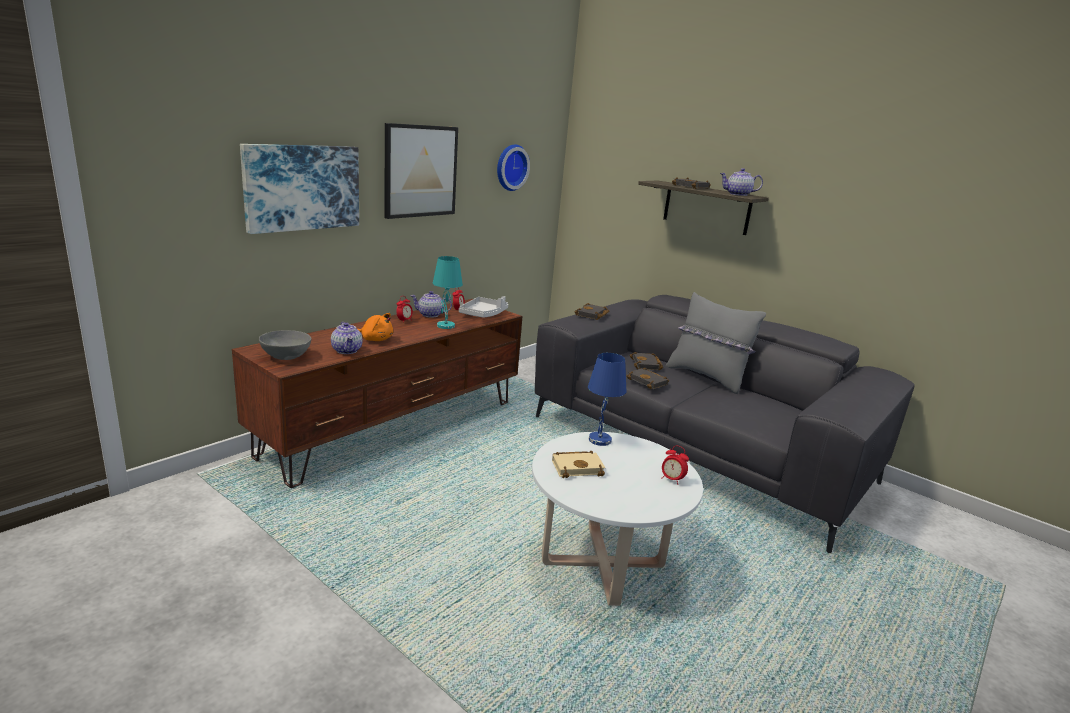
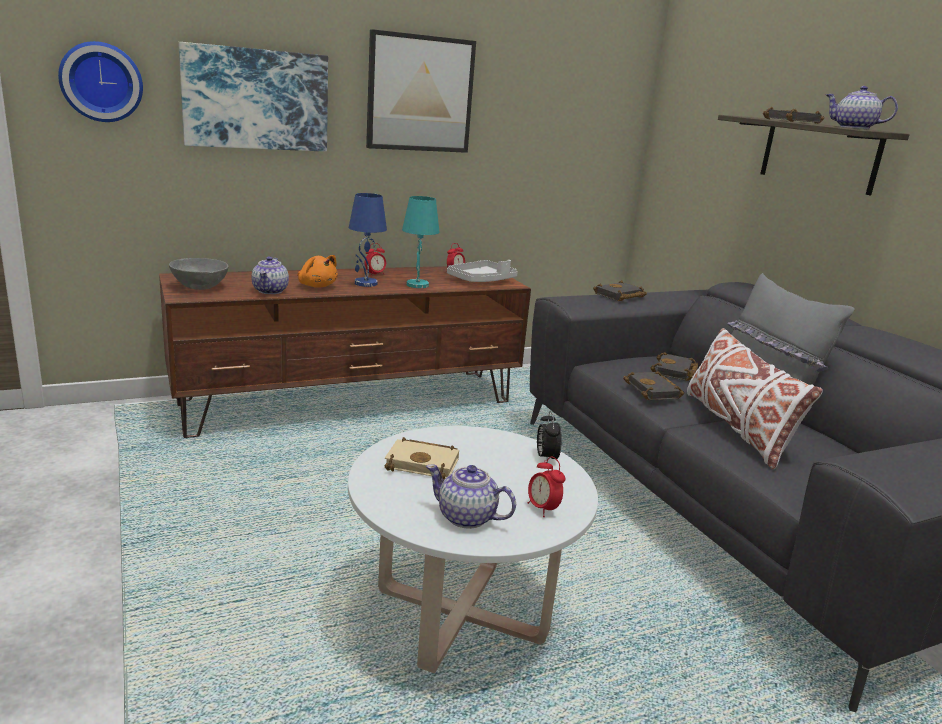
camera: 25 degrees right, 0 degrees up
(430, 315) = (415, 273): teapot -> teapot (467, 518)
(510, 167) = (559, 100): wall clock -> wall clock (101, 82)
(600, 440) = (494, 441): blue table lamp -> blue table lamp (365, 283)
(639, 445) = (546, 457): none -> alarm clock
(711, 398) = (736, 427): none -> white pillow

